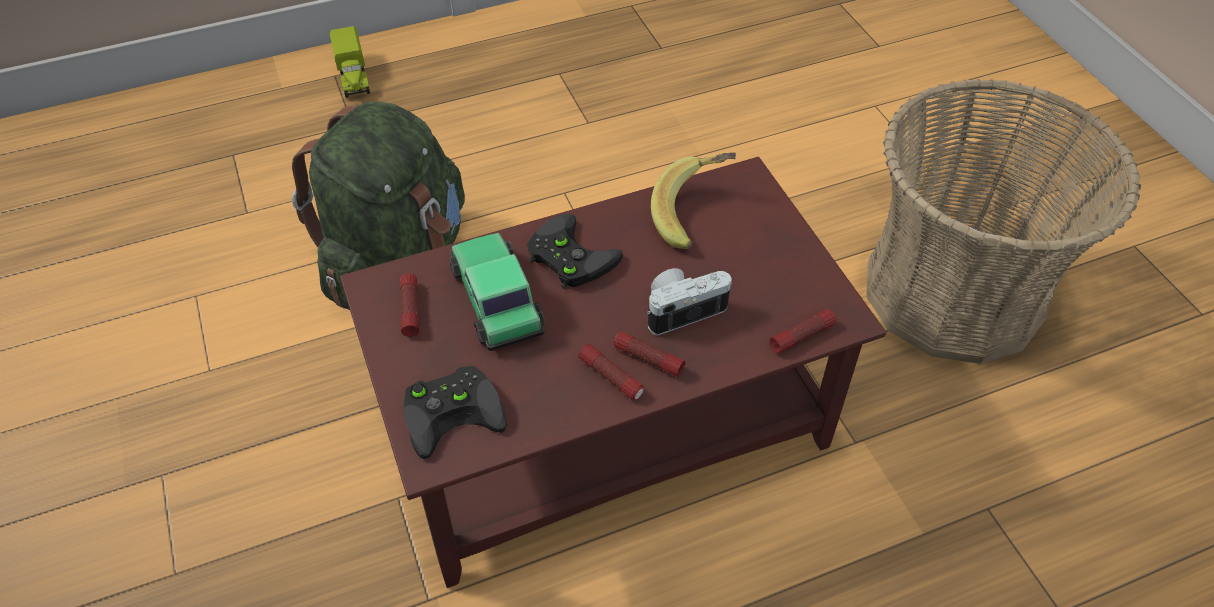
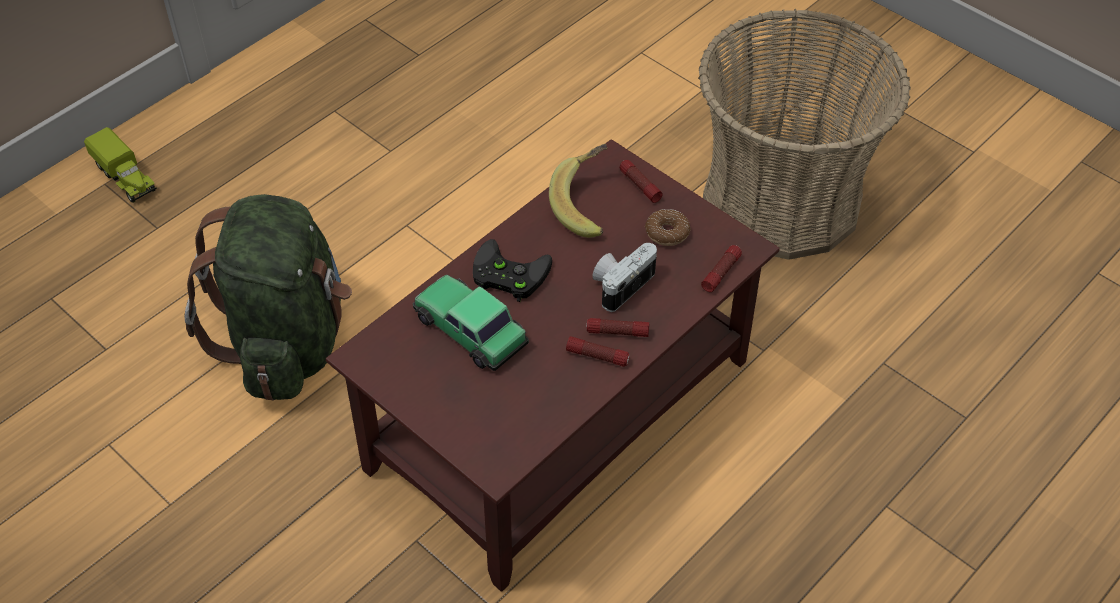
camera: 25 degrees left, 0 degrees up
(410, 309) = (405, 363): flashlight -> flashlight (640, 185)
(454, 410) = (493, 426): black game controller -> none
(764, 271) = (667, 232): none -> donut

